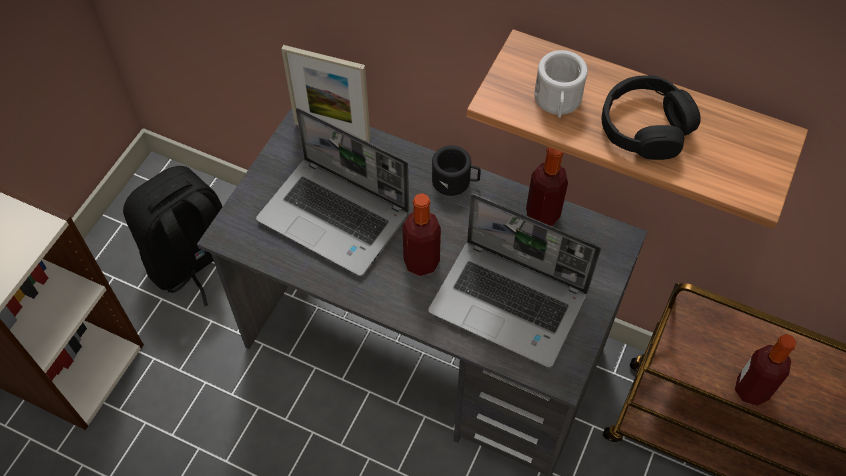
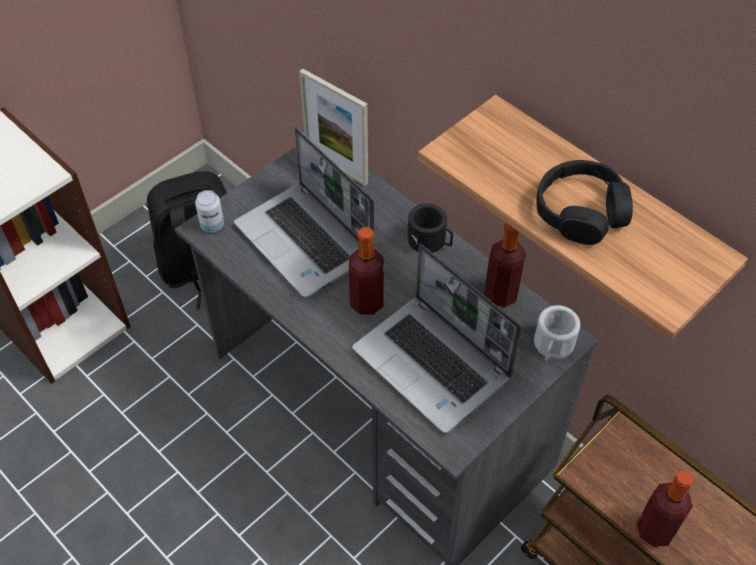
camera: 20 degrees right, 5 degrees down
(234, 228) = (212, 225): none -> can
(557, 102) = (506, 167): white mug -> white mug (552, 346)

